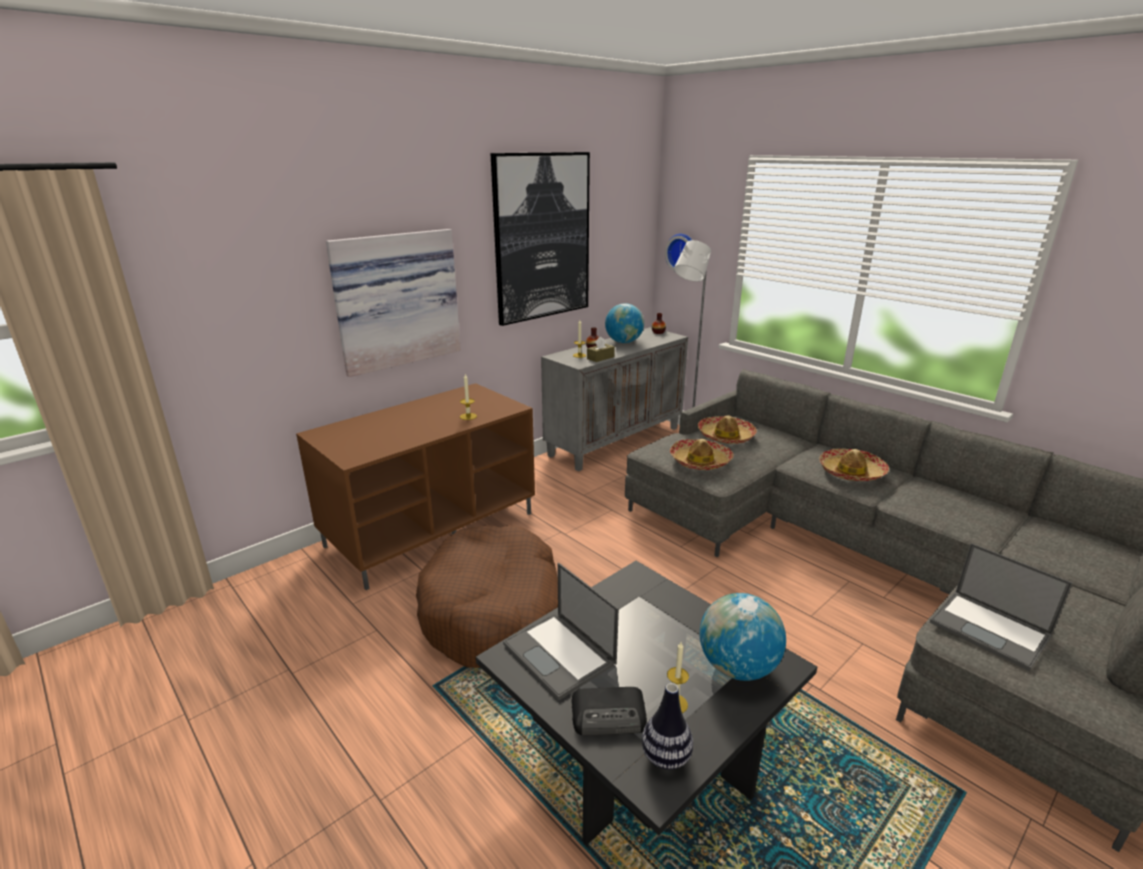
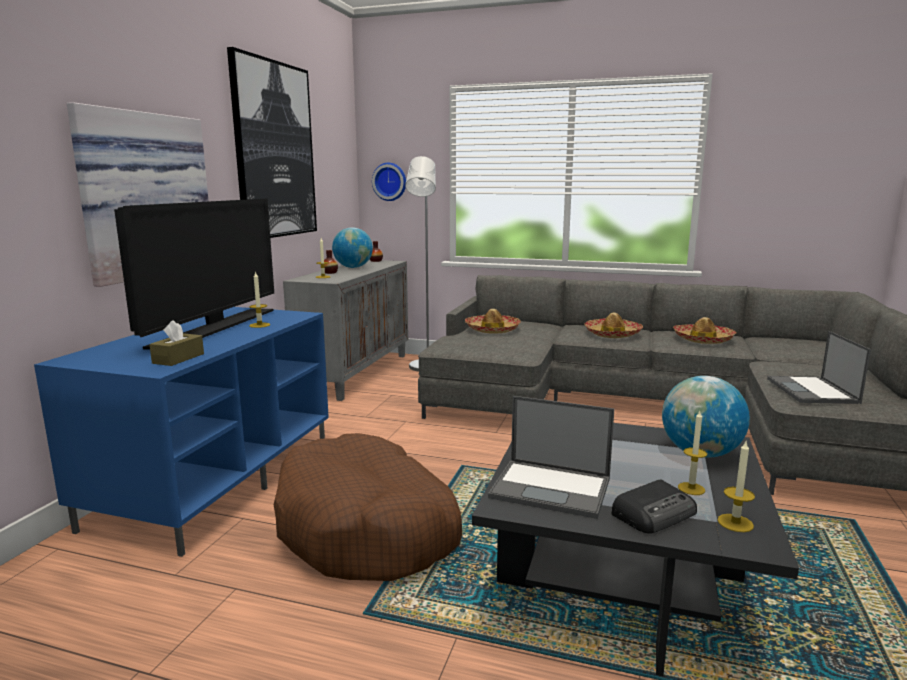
camera: 30 degrees left, 10 degrees down
(432, 528) = (217, 479): brown tv stand -> blue tv stand
(435, 413) = (215, 328): none -> television
(600, 358) = (347, 276): brown tissue box -> brown tissue box (178, 358)
(665, 757) = (735, 523): vase -> candle
(700, 461) = (493, 346): hat -> hat (703, 340)
(991, 629) = (812, 391): laptop -> laptop turned 75 degrees clockwise

